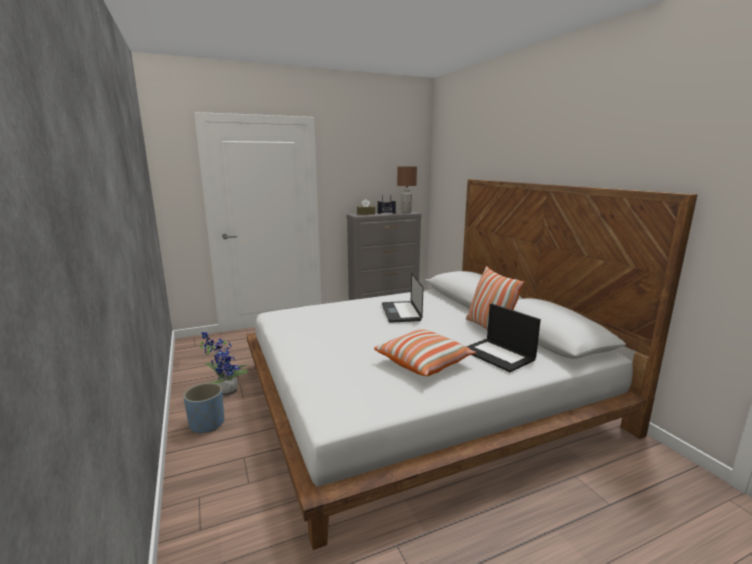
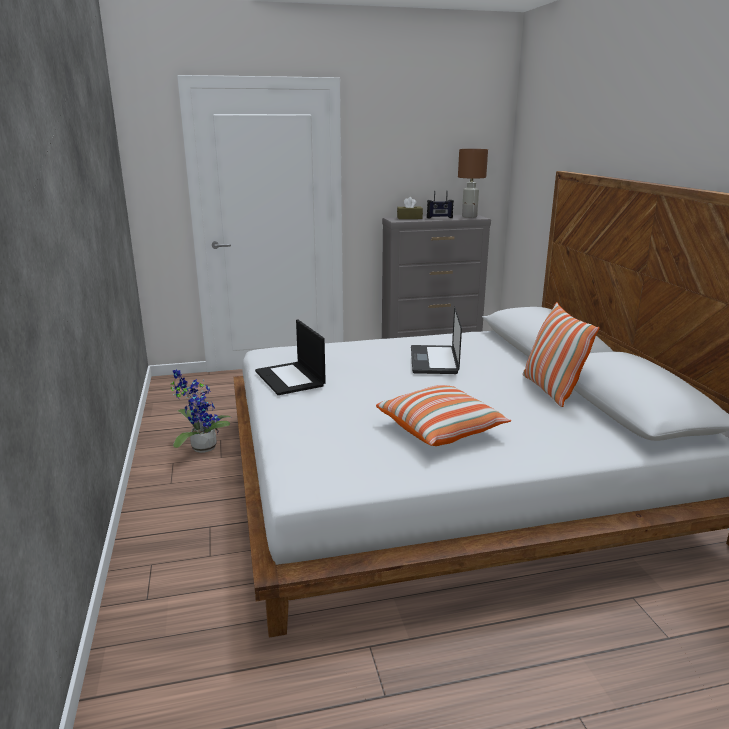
camera: 10 degrees right, 5 degrees up
(207, 424) = (173, 484): blue planter -> none
(499, 355) = (548, 427): laptop -> laptop (290, 378)

